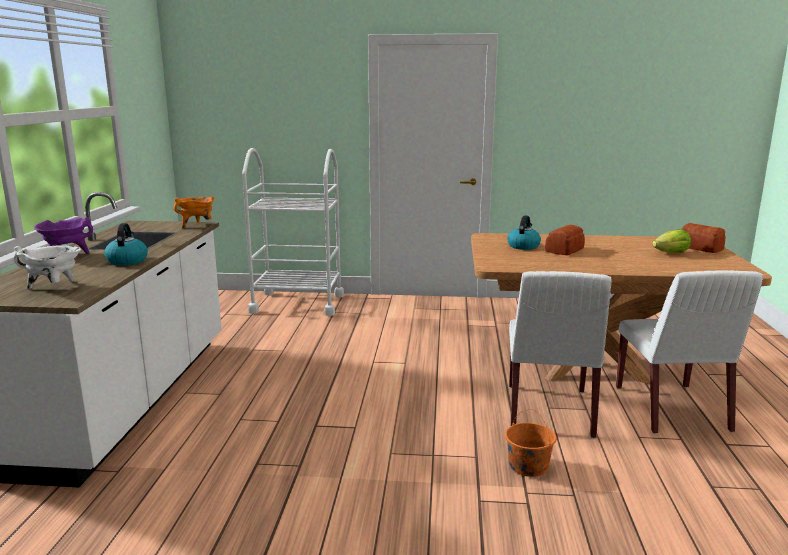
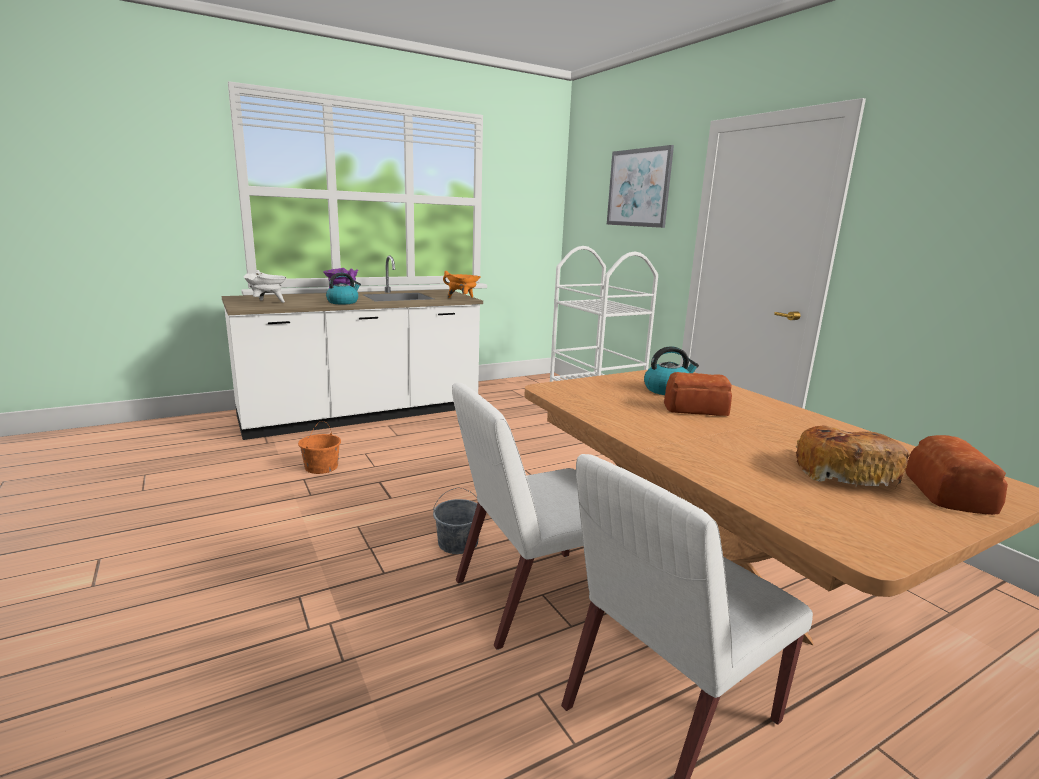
camera: 55 degrees right, 0 degrees up
(288, 88) = (638, 188): none -> picture
(461, 418) = (458, 543): none -> grey bucket
(528, 465) = (388, 611): orange bucket -> orange bucket (321, 467)
(671, 253) = (843, 472): lettuce -> bread

